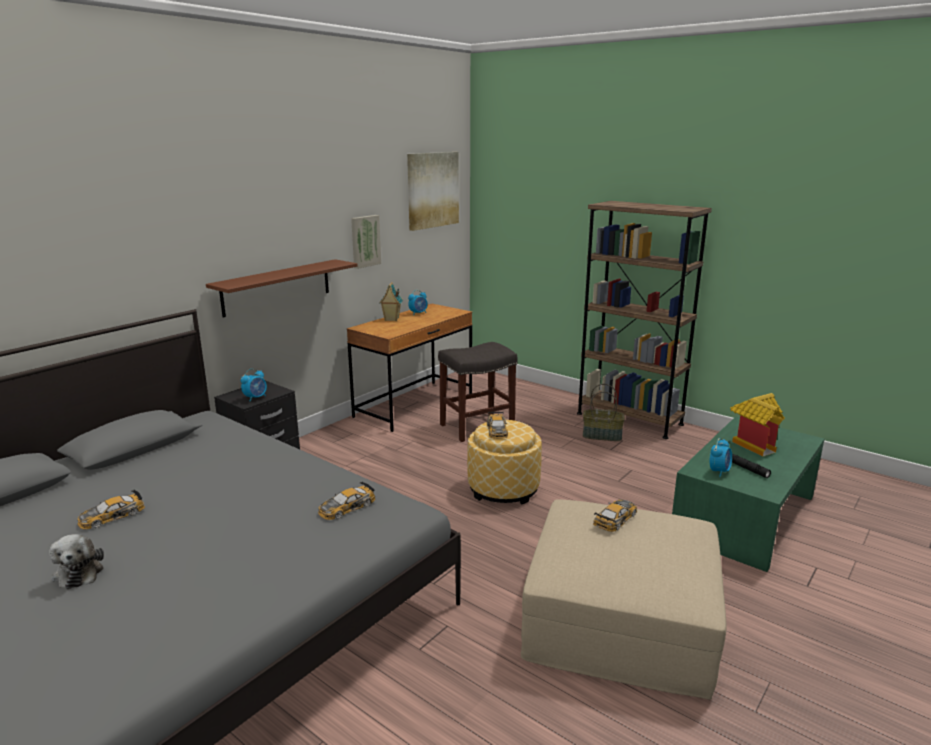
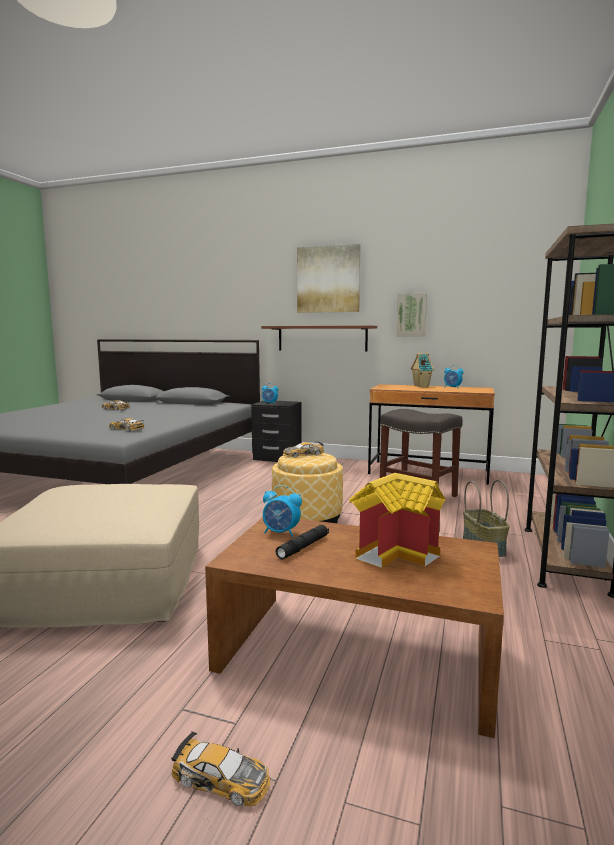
camera: 70 degrees right, 10 degrees down
(79, 571) = (65, 412): plush toy -> none
(432, 190) = (509, 274): picture -> picture (328, 279)
(615, 519) = (145, 494): toy car -> toy car (222, 779)
(743, 515) = (357, 653): green coffee table -> brown coffee table

